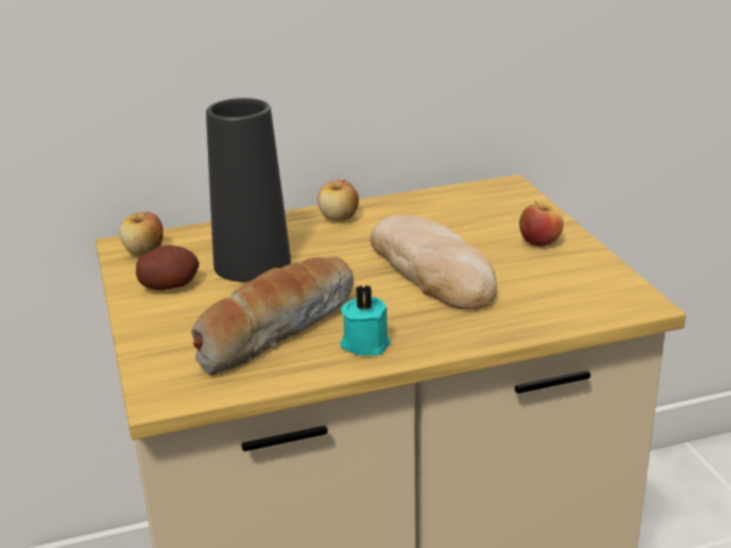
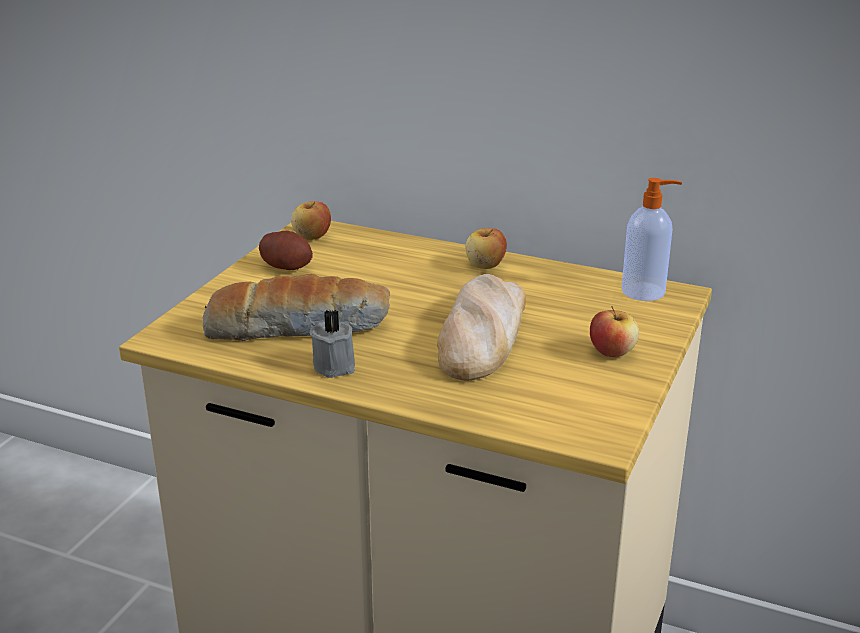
camera: 40 degrees right, 0 degrees up
(252, 264) = (364, 274): black vase -> none
(365, 343) = (335, 365): turquoise candle -> grey candle
(485, 193) = (645, 292): none -> soap dispenser

